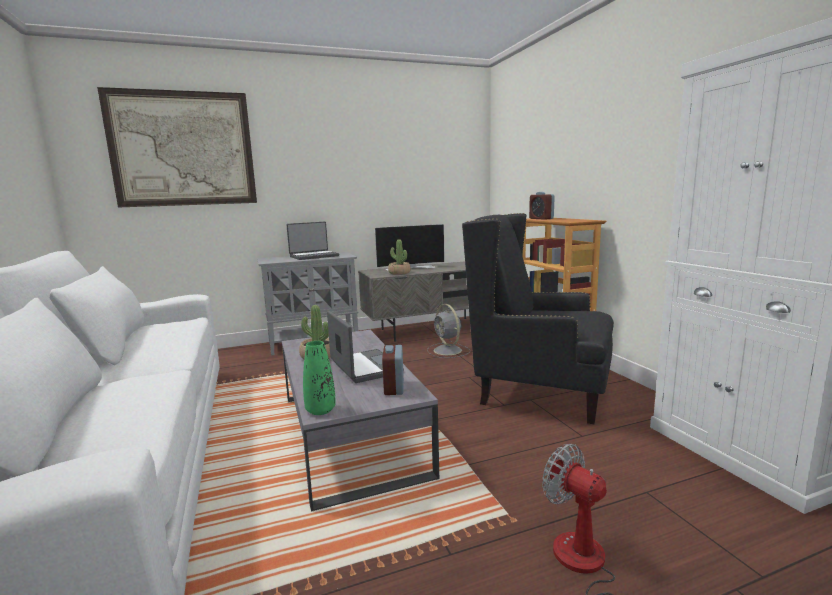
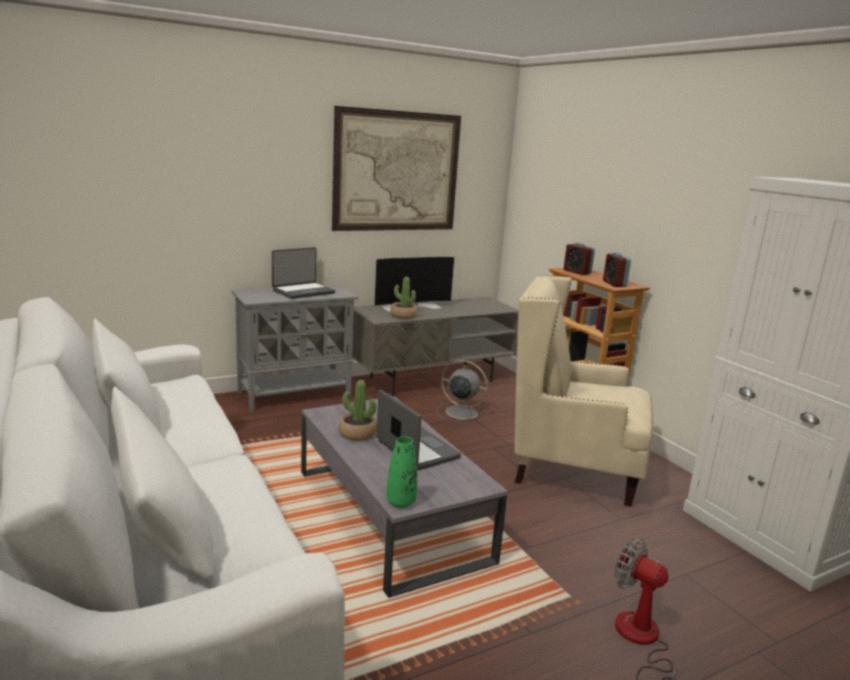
camera: 10 degrees left, 5 degrees up
(183, 149) = (151, 152): picture -> picture (397, 171)
(394, 387) = (459, 476): alarm clock -> alarm clock (614, 284)
(448, 351) = (460, 412): grey fan -> grey fan turned 150 degrees clockwise
(540, 395) = (572, 473): black armchair -> beige armchair

